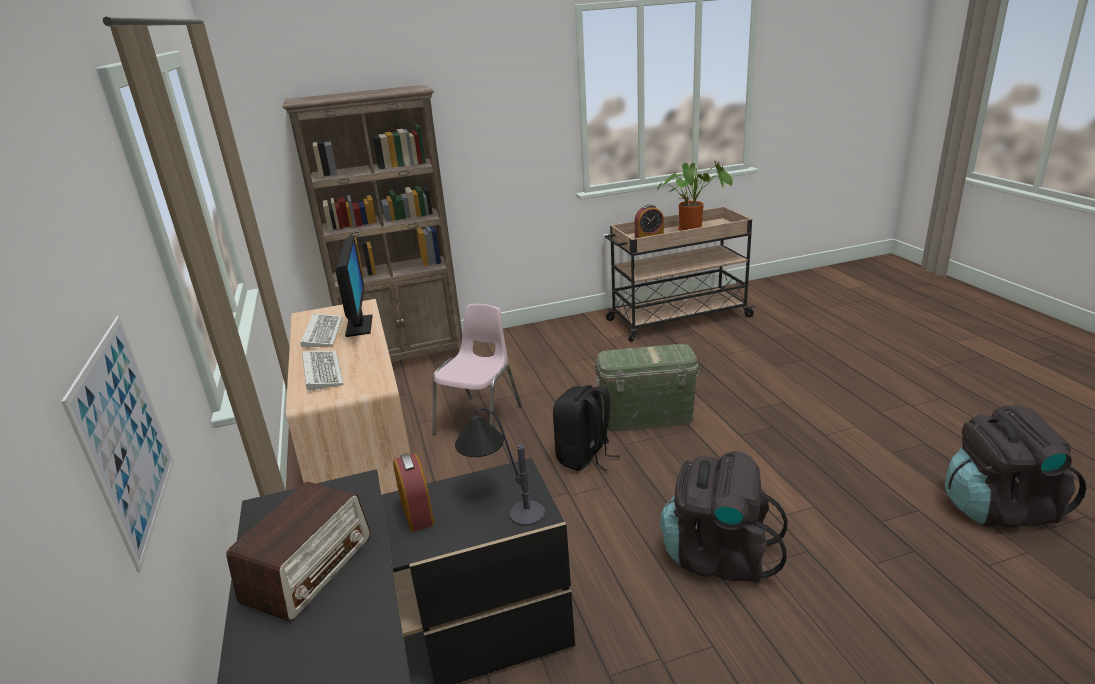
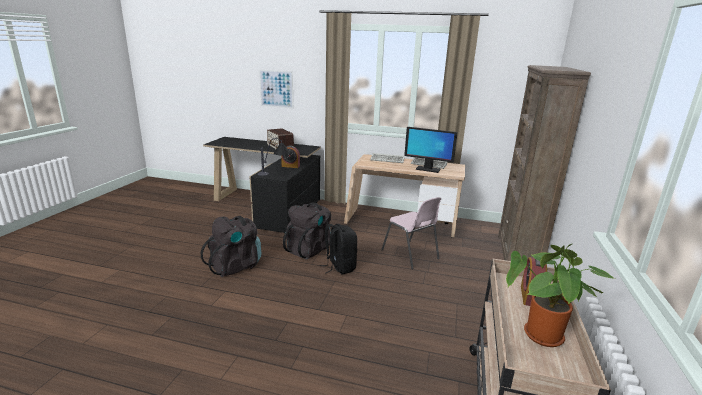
camera: 120 degrees right, 5 degrees down
(647, 417) = (350, 301): green storage box -> none
(999, 508) = (97, 365): black backpack -> black backpack (309, 249)

